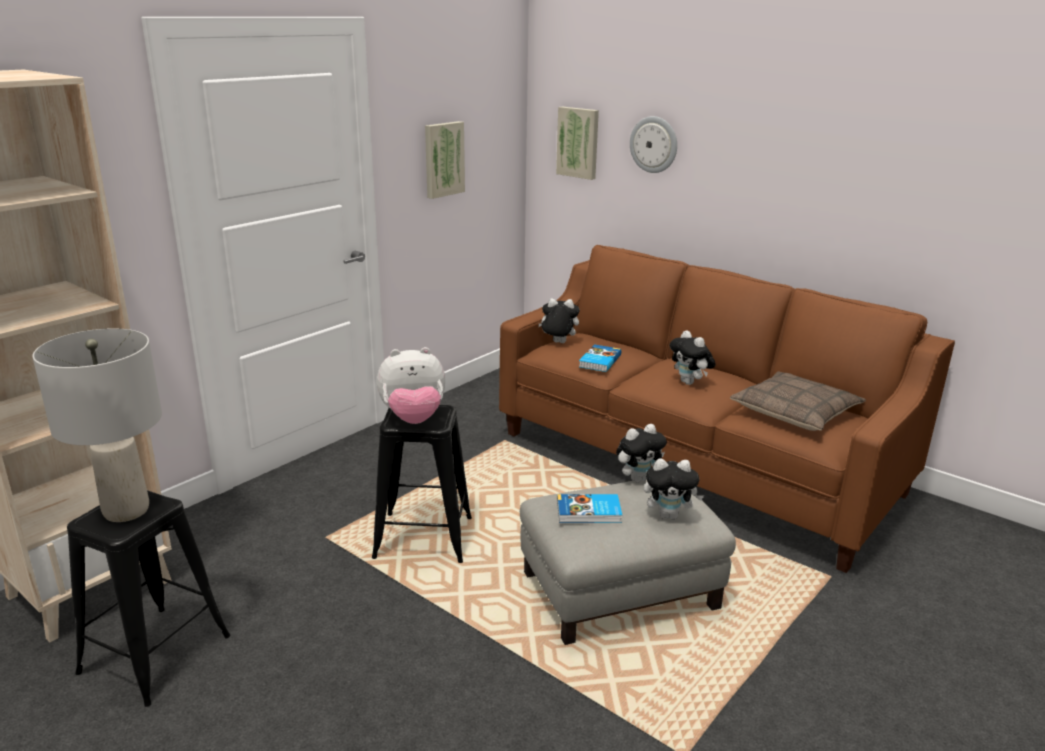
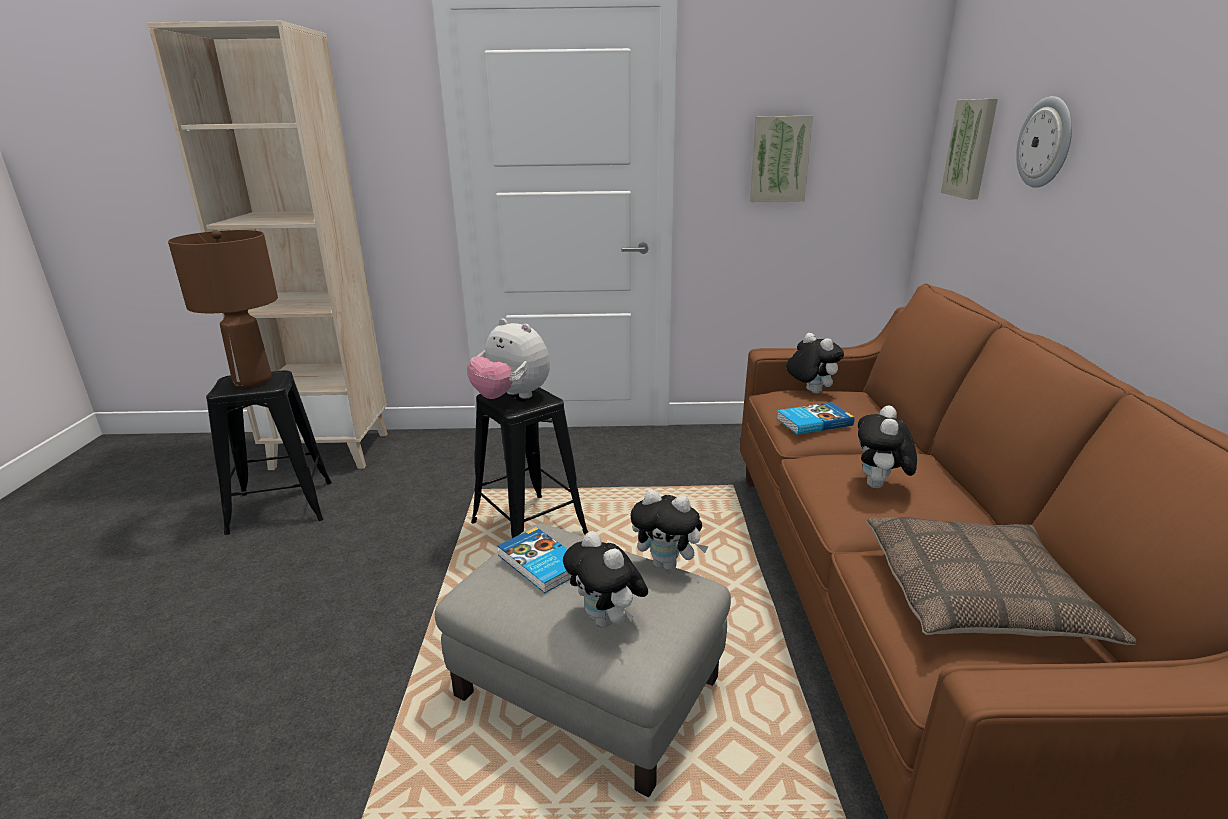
camera: 50 degrees right, 0 degrees up
(126, 510) = (253, 381): grey table lamp -> brown table lamp

